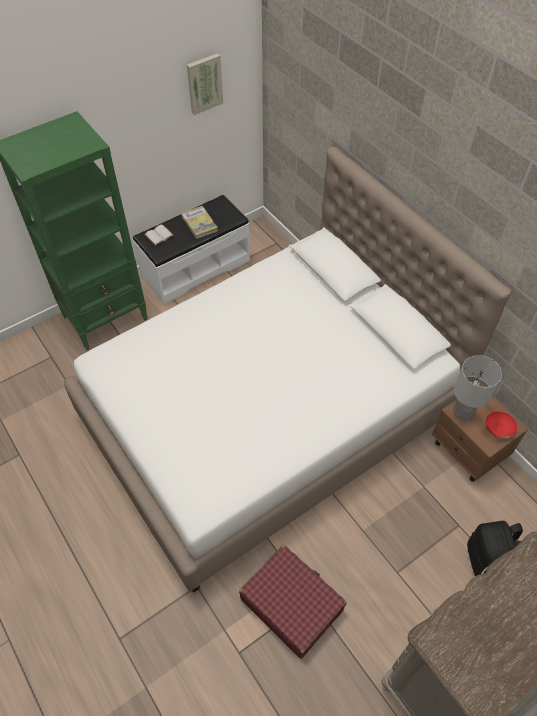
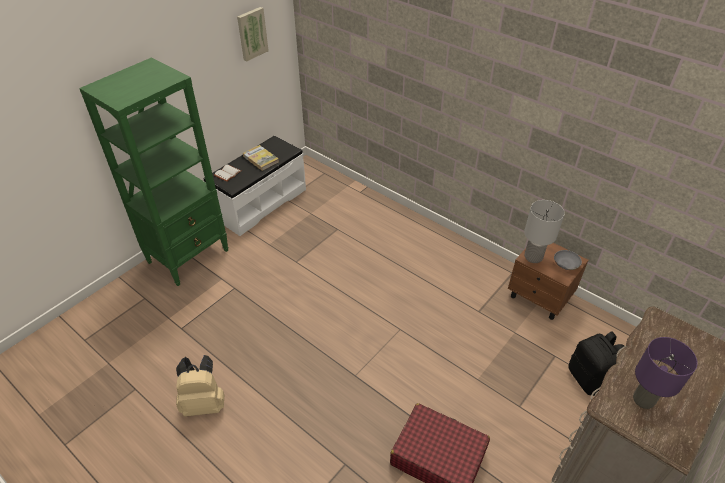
camera: 15 degrees left, 10 degrees down
(80, 486) = (204, 403): none -> beige backpack
(269, 413) = (363, 303): white bed -> none
(473, 641) = (644, 400): none -> purple table lamp
(498, 427) = (565, 263): red bowl -> grey bowl

